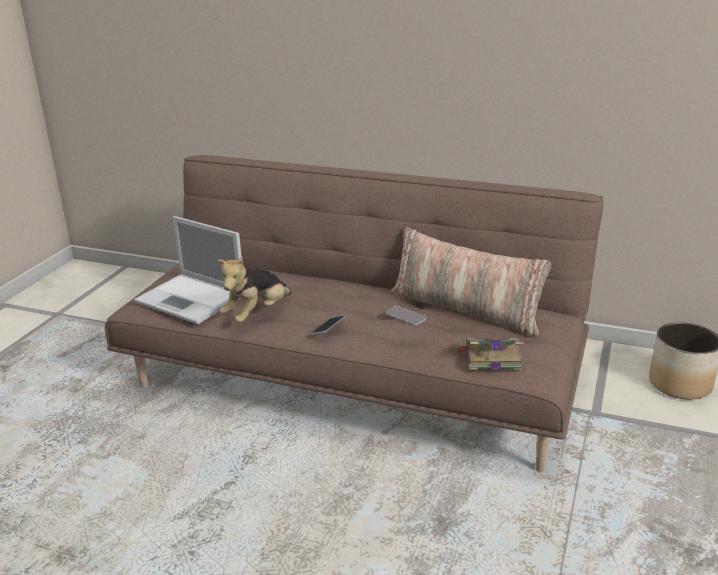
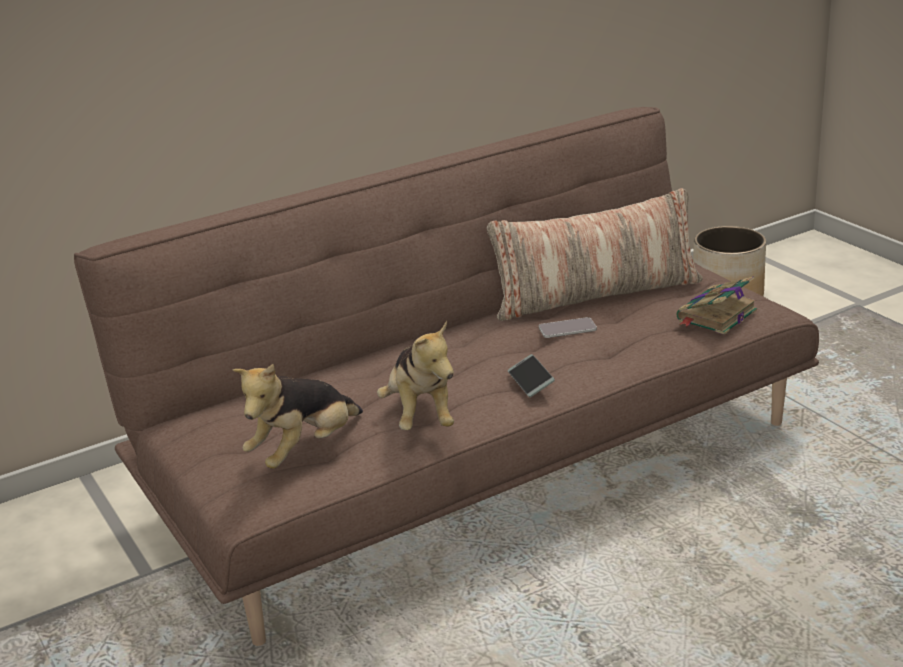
camera: 50 degrees left, 0 degrees up
(192, 299) = (304, 450): laptop -> plush toy

